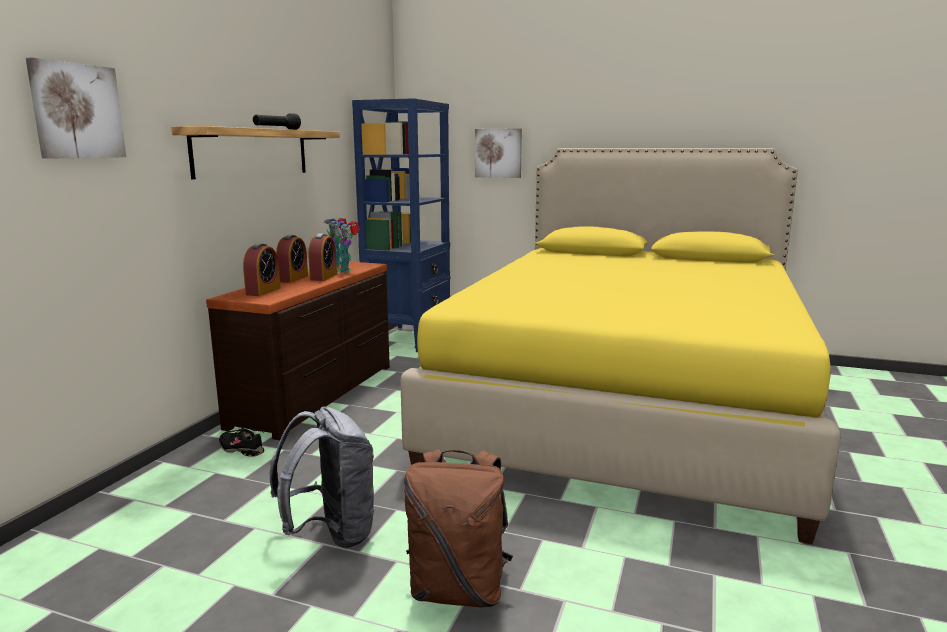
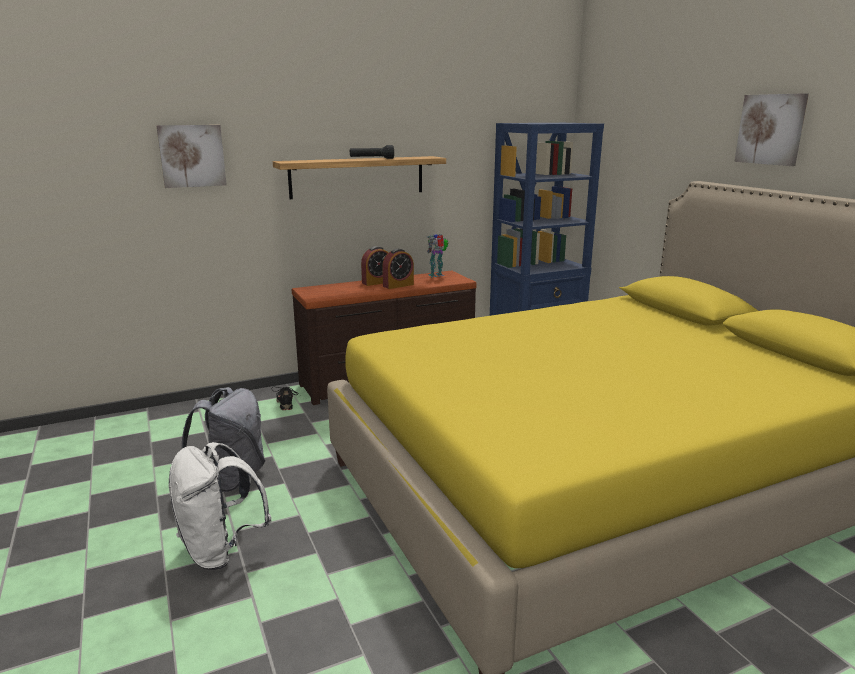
camera: 45 degrees right, 5 degrees up
(263, 291) = (332, 290): alarm clock -> none
(346, 270) = (428, 282): toy robot -> none
(458, 590) = (221, 550): brown backpack -> white backpack
(498, 153) = (647, 179): picture -> picture (771, 129)

